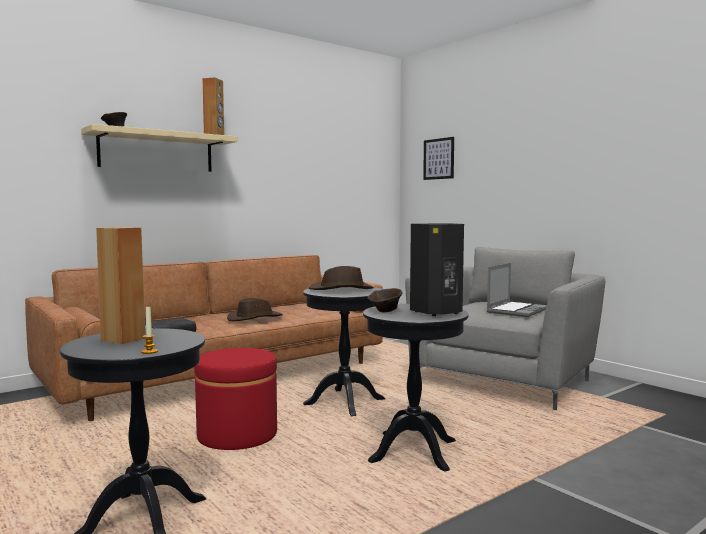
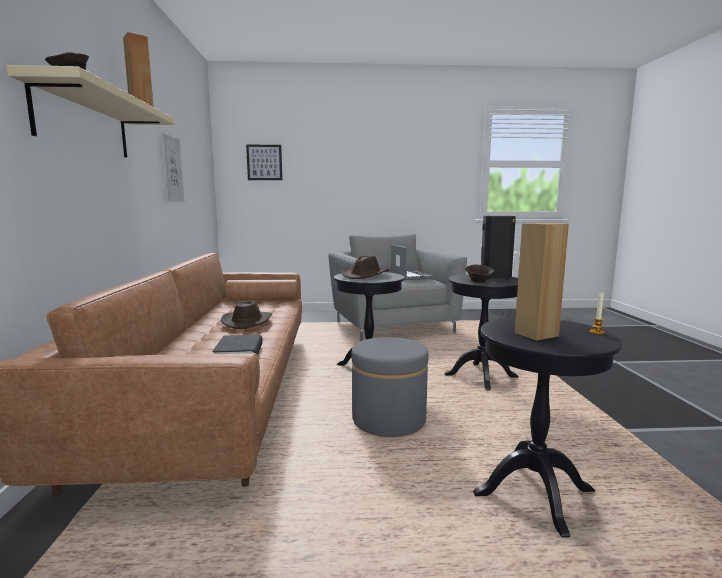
camera: 55 degrees left, 5 degrees up
(237, 435) = (388, 419): red ottoman -> grey ottoman
(294, 175) = (172, 169): none -> picture

